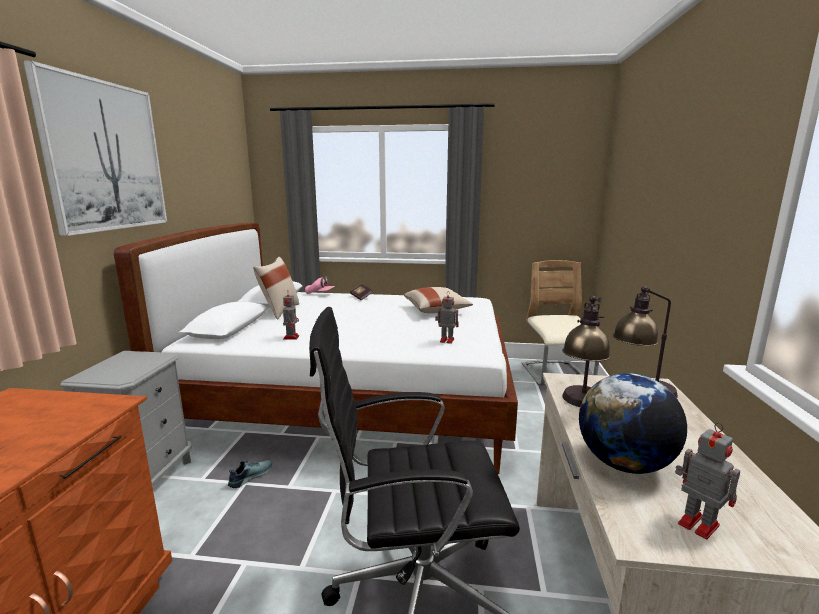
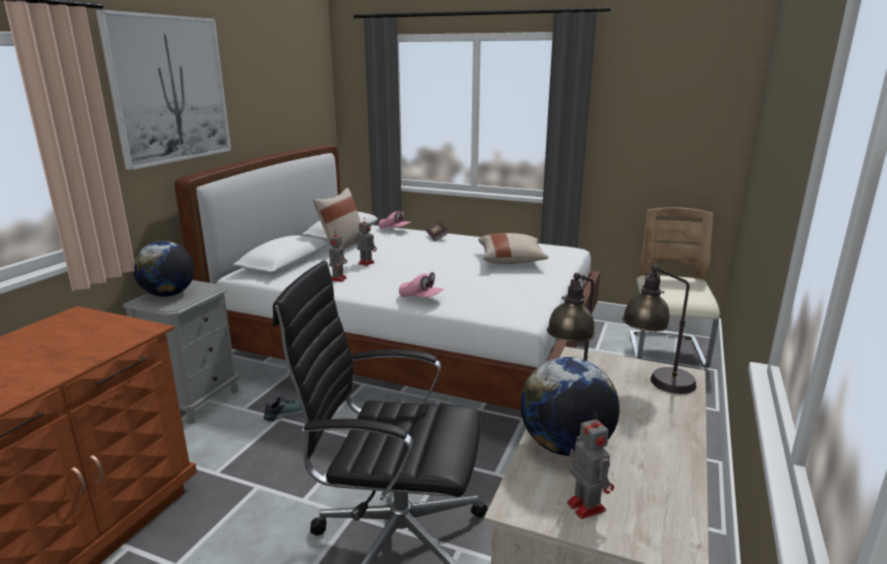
camera: 15 degrees right, 5 degrees up
(114, 367) = (168, 294): none -> globe
(381, 346) = (421, 298): none -> pink cap
(446, 340) = (493, 298): toy robot -> toy robot (365, 263)

